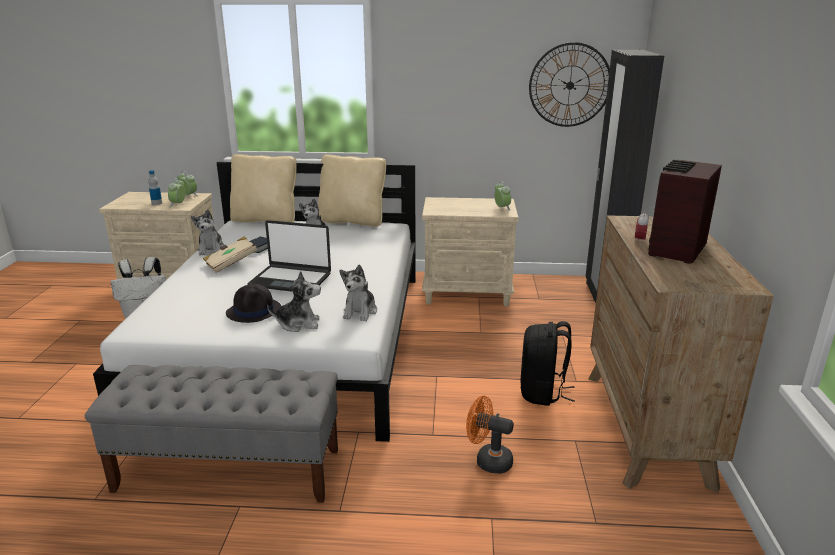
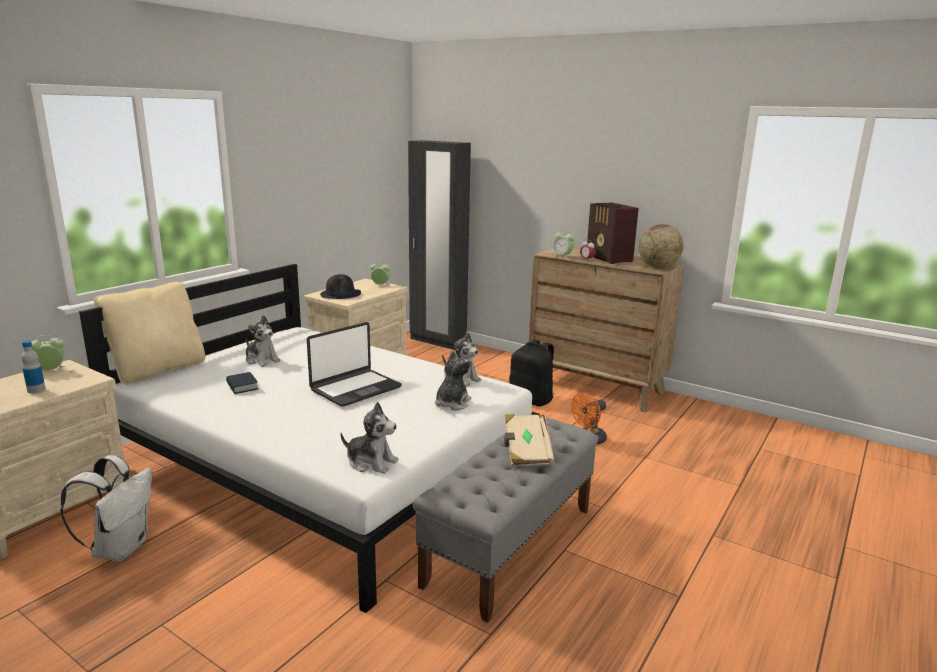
camera: 60 degrees left, 5 degrees down
(178, 204) = (74, 380): alarm clock -> alarm clock (563, 256)
(211, 249) = (197, 408): plush toy -> plush toy (371, 462)
(231, 264) = (262, 406): beige book -> beige book (526, 452)
(254, 311) = (401, 415): black hat -> black hat (341, 294)
(352, 221) = (251, 340): beige pillow -> none
(569, 85) = (375, 172): wall clock -> none
(697, 283) = (658, 267): none -> globe

